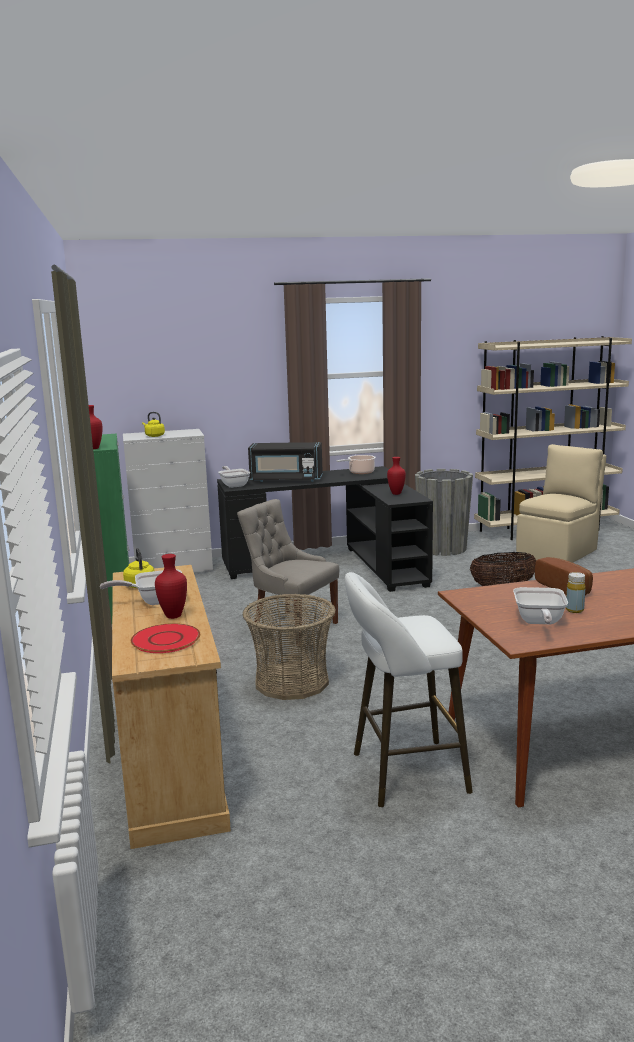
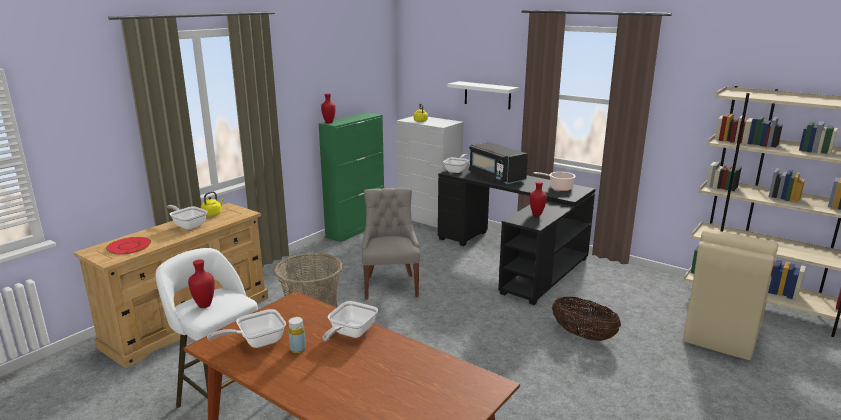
camera: 50 degrees right, 5 degrees up
(172, 616) = (166, 236): red vase -> red vase (203, 305)
(229, 389) = (487, 95): none -> white shelf
(442, 548) = (625, 281): grey planter -> none
(558, 553) = (720, 334): beige chair -> beige chair turned 120 degrees clockwise
(566, 588) = (350, 334): bread -> frying pan

